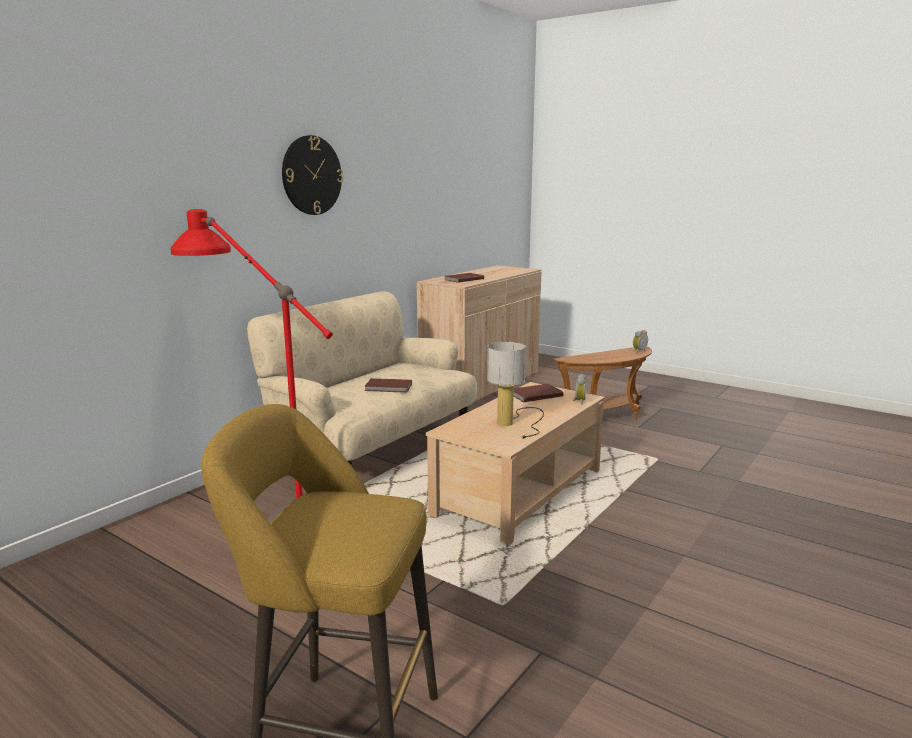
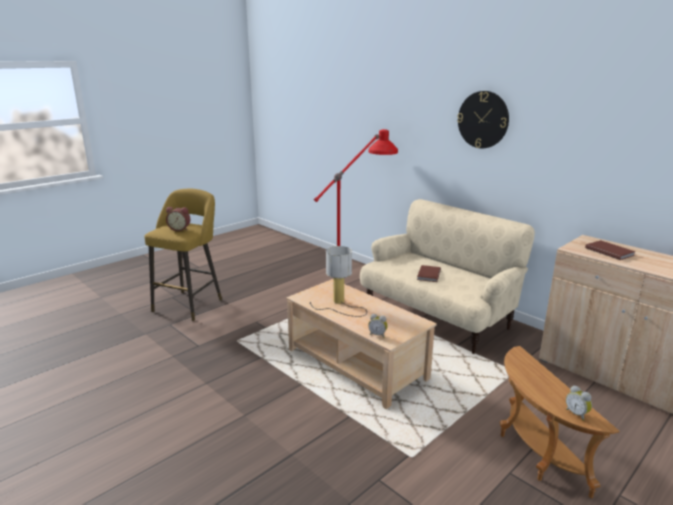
camera: 100 degrees right, 5 degrees up
(351, 514) = (180, 229): none -> alarm clock
(535, 395) = (398, 319): brown book -> none

